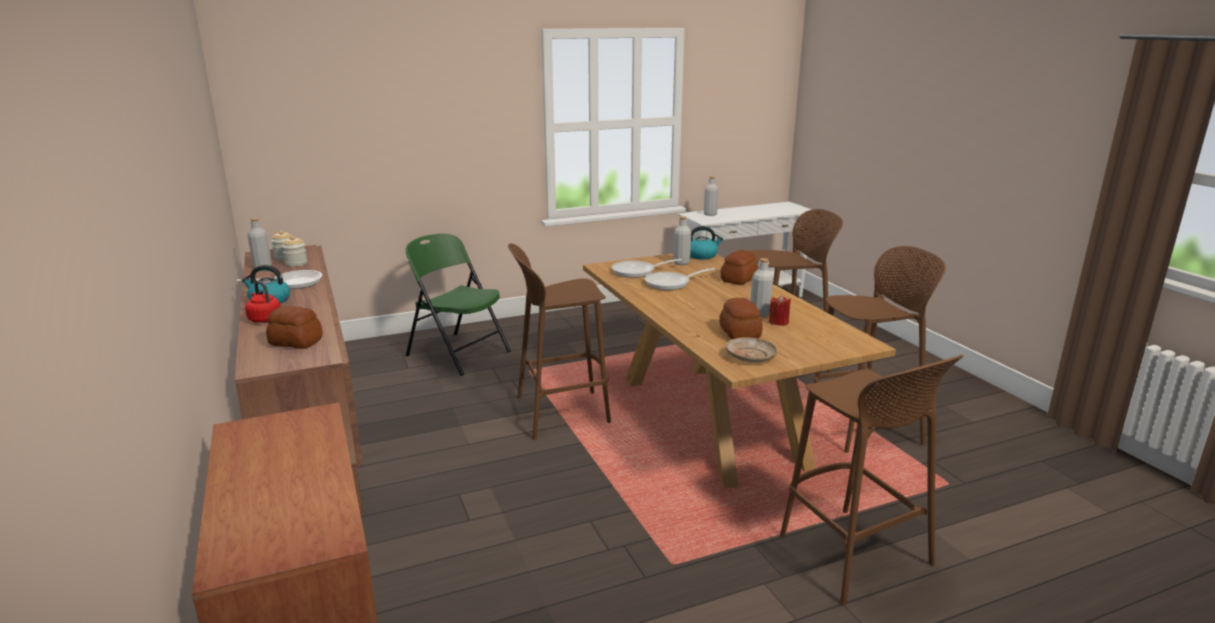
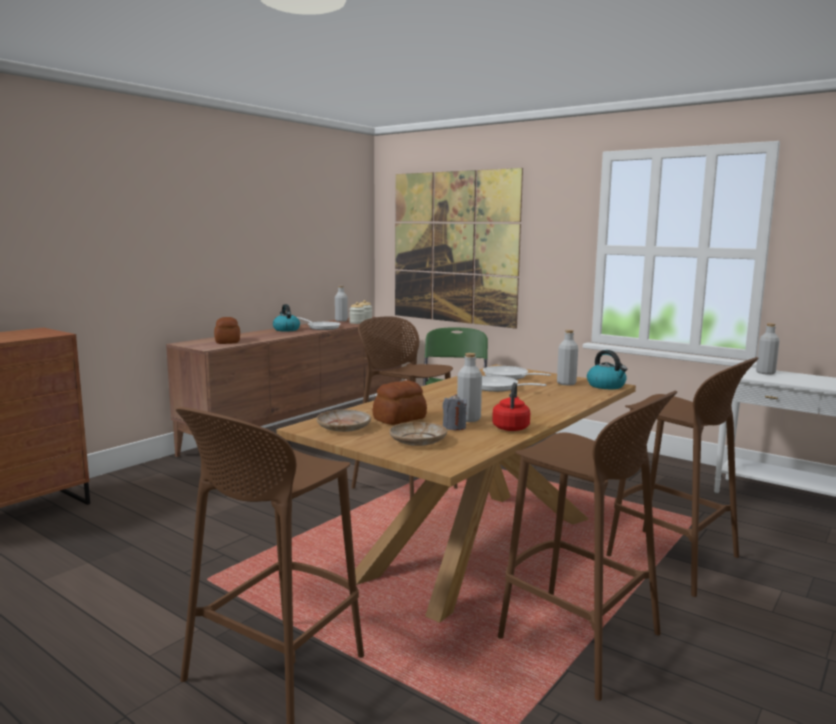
camera: 60 degrees right, 10 degrees down
(264, 319) = (257, 333): red kettle -> red kettle (511, 427)
(367, 141) = (454, 247): none -> picture
(738, 279) = (560, 403): bread -> none
(778, 322) = (454, 427): red candle -> grey candle
(808, 340) = (418, 441): none -> beige plate

